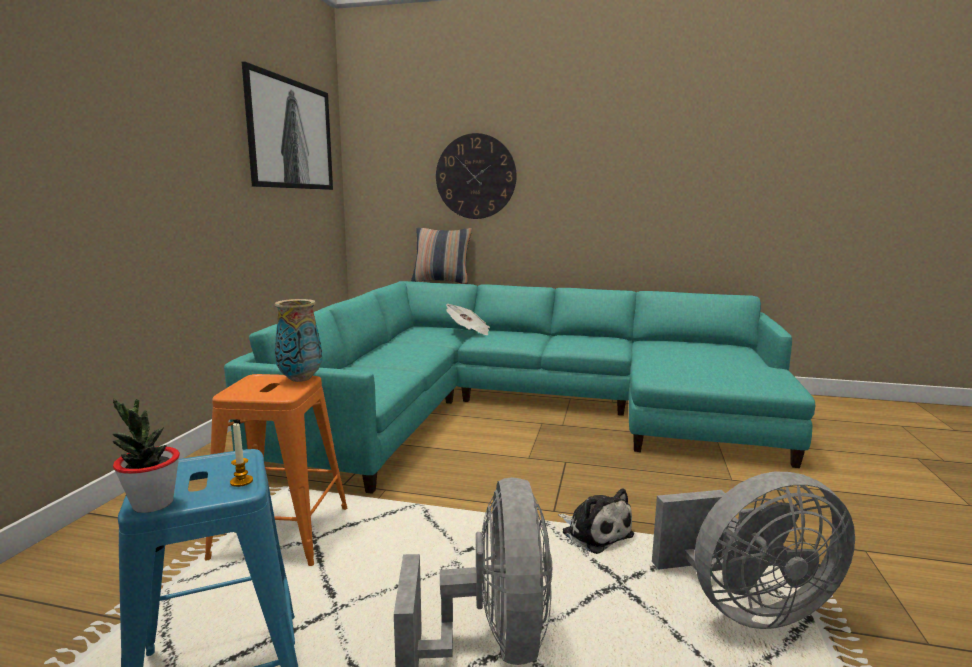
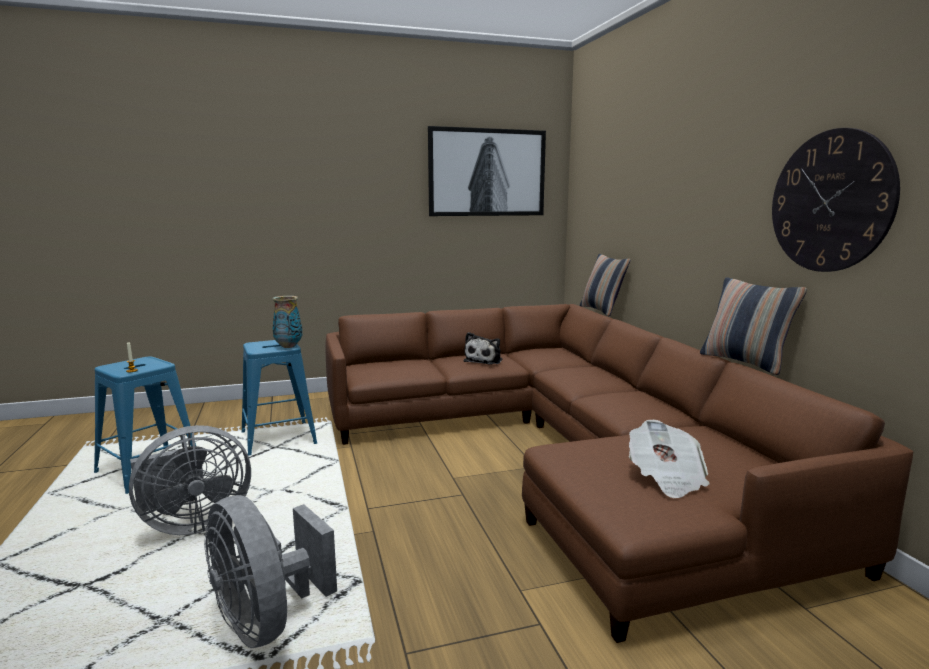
camera: 60 degrees right, 0 degrees up
(152, 504) = (108, 366): potted plant -> none
(282, 533) = (278, 438): orange stool -> blue stool
(468, 332) = (571, 363): newspaper -> newspaper (666, 478)
(475, 176) = (637, 203): wall clock -> wall clock (830, 201)
(526, 409) = (559, 452): turquoise sofa -> brown sofa
(594, 532) = (344, 531): plush toy -> plush toy (484, 360)
(641, 290) = (745, 362): none -> pillow

